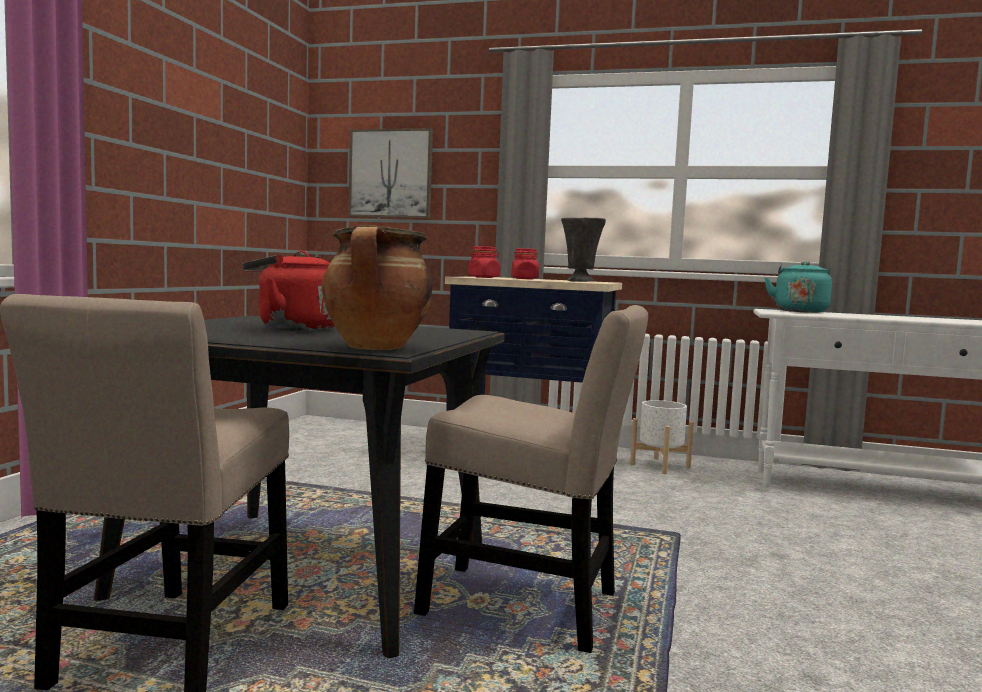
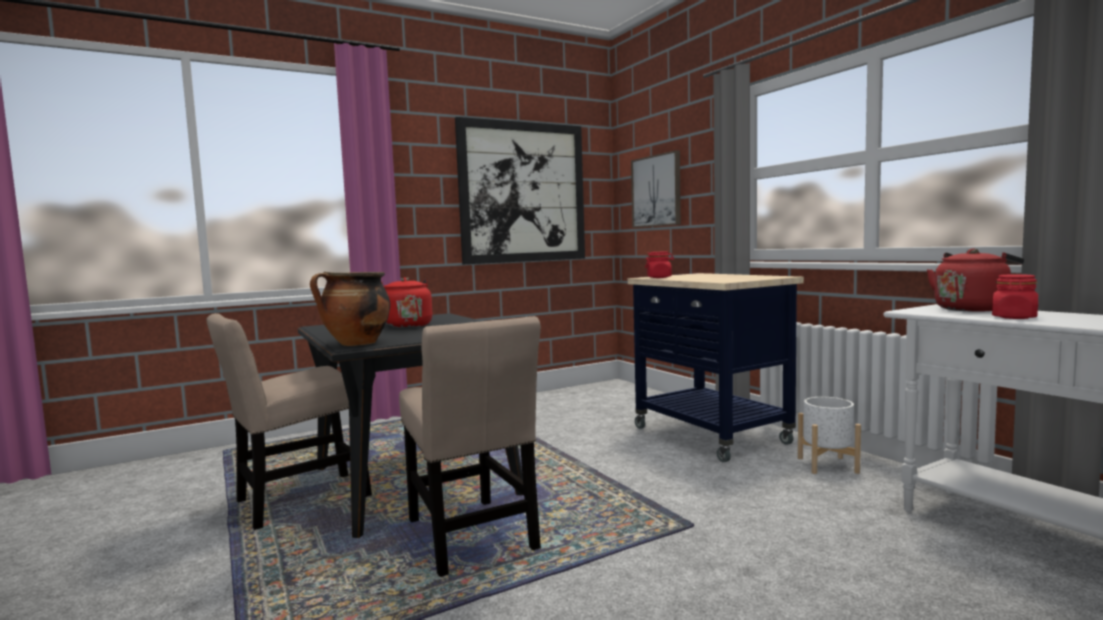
camera: 45 degrees right, 0 degrees up
(225, 146) = (522, 192): none -> picture
(524, 279) = (697, 277): red jar -> red jar (1014, 317)
(580, 281) = (728, 279): grey vase -> none
(800, 311) = (972, 309): turquoise kettle -> red kettle

